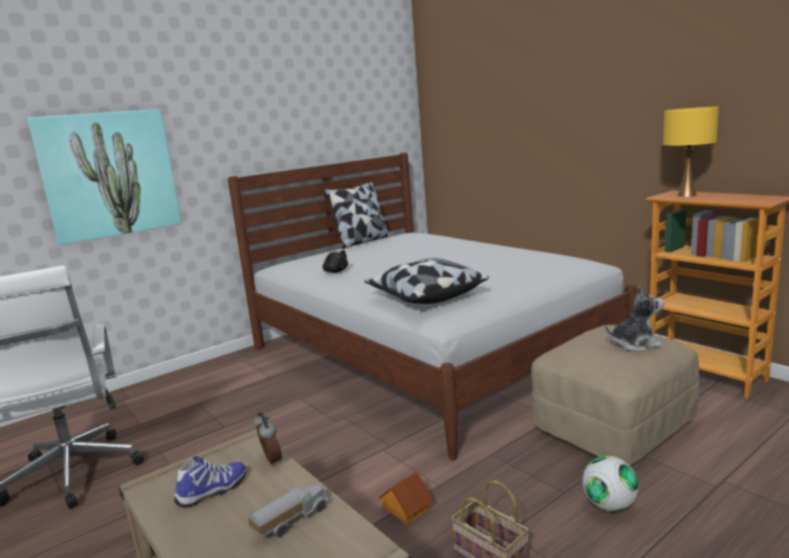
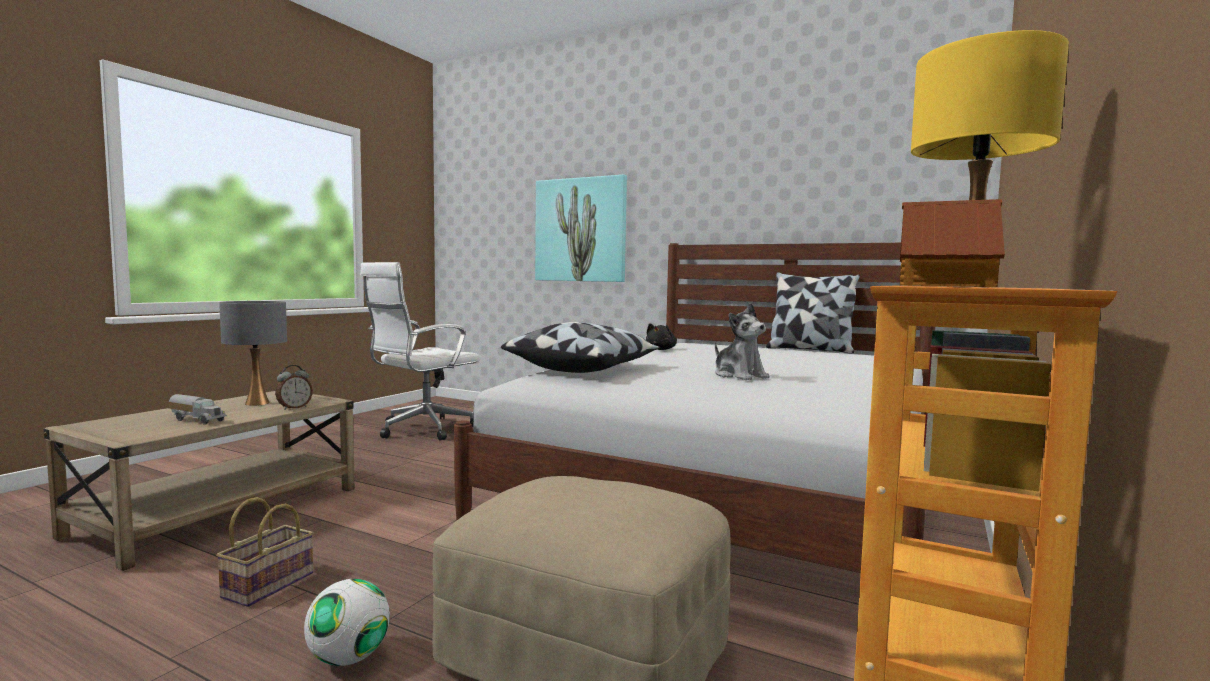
camera: 65 degrees right, 10 degrees down
(213, 491) = (257, 403): shoe -> grey table lamp
(406, 509) = (364, 535): toy house -> toy house (942, 286)
(634, 344) = (579, 506): plush toy -> plush toy (739, 375)

